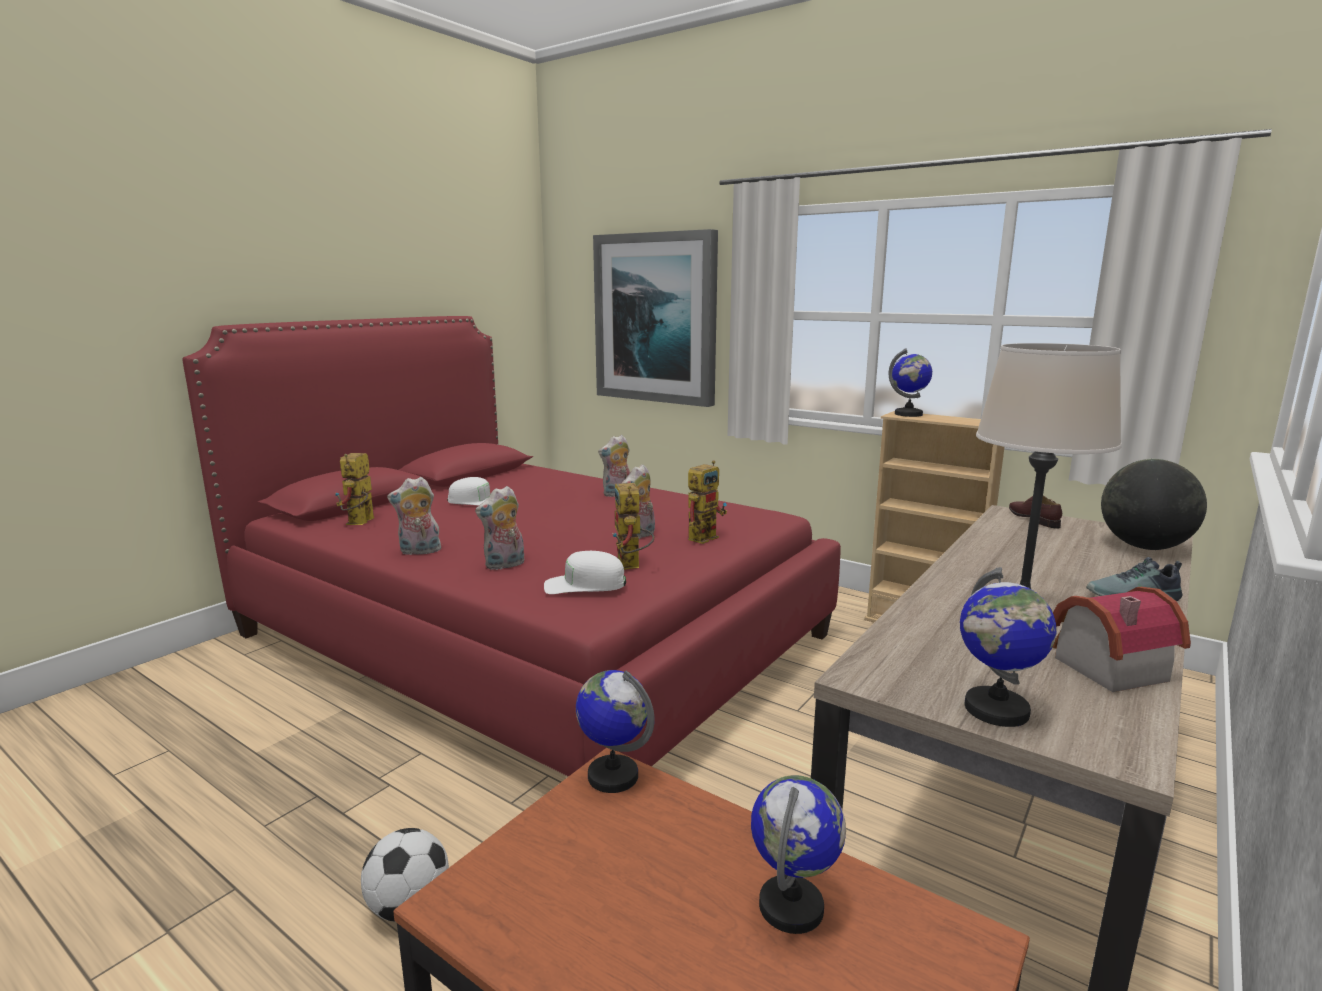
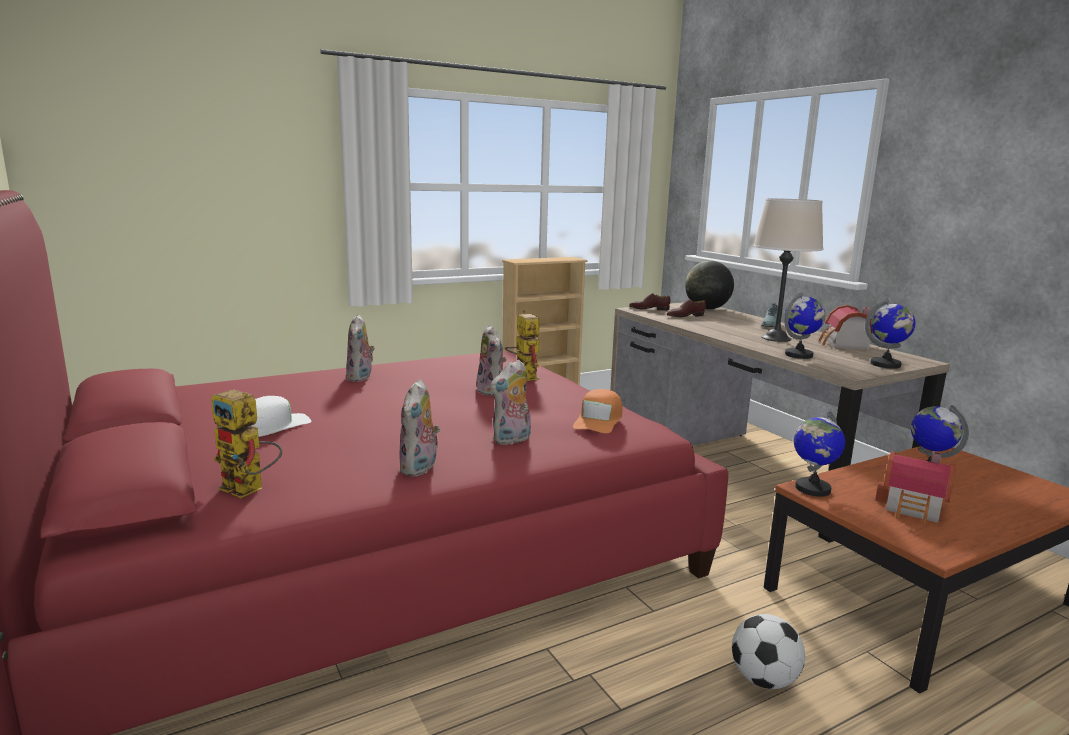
camera: 65 degrees left, 0 degrees up
(504, 565) = (512, 440): plush toy -> plush toy turned 60 degrees clockwise
(585, 585) = (599, 420): white cap -> orange cap
(602, 882) = (914, 509): none -> toy house
(631, 566) = (566, 404): toy robot -> none
(656, 318) = (227, 191): picture -> none
(908, 414) = (522, 260): globe -> globe (799, 355)
(1040, 541) = (685, 316): none -> brown shoe

